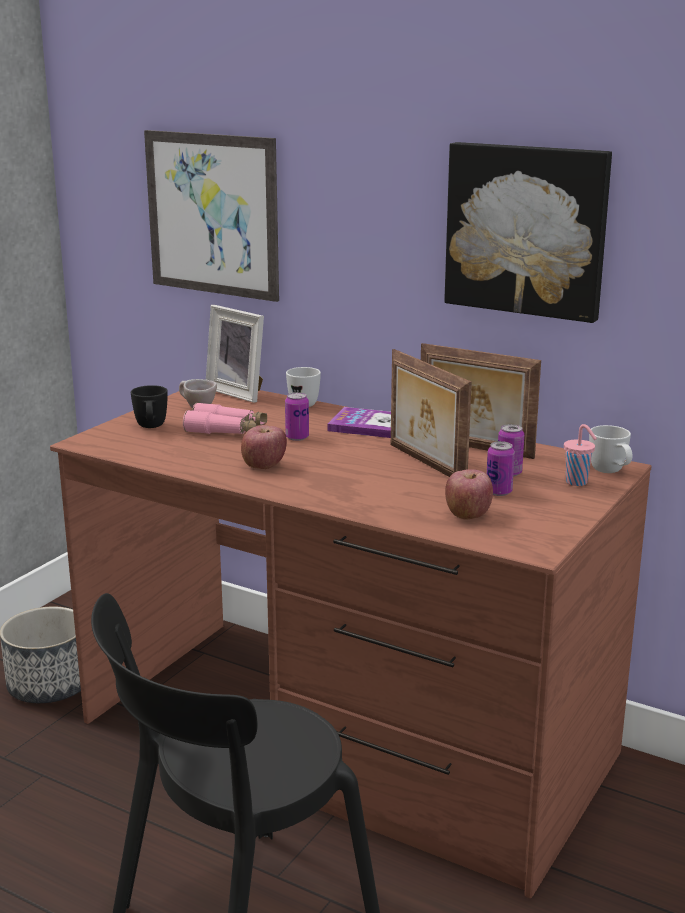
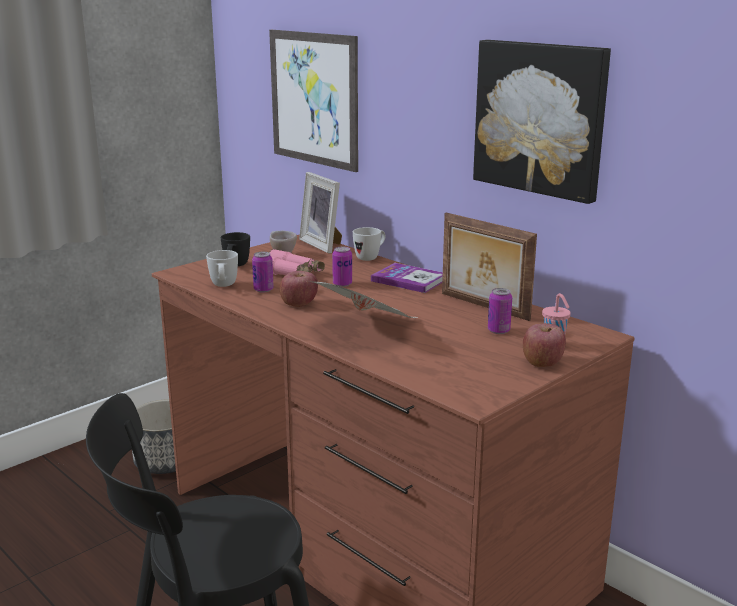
camera: 15 degrees right, 0 degrees up
(363, 486) = (366, 329): none -> newspaper
(425, 464) = (431, 316): picture frame -> none
(468, 514) = (437, 362): apple -> apple (542, 363)
(499, 492) = (478, 346): can -> can (263, 290)
(611, 472) = (591, 340): white mug -> white mug (223, 286)

